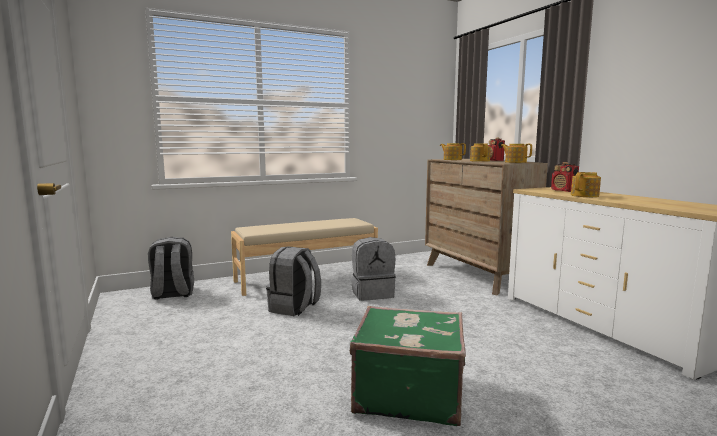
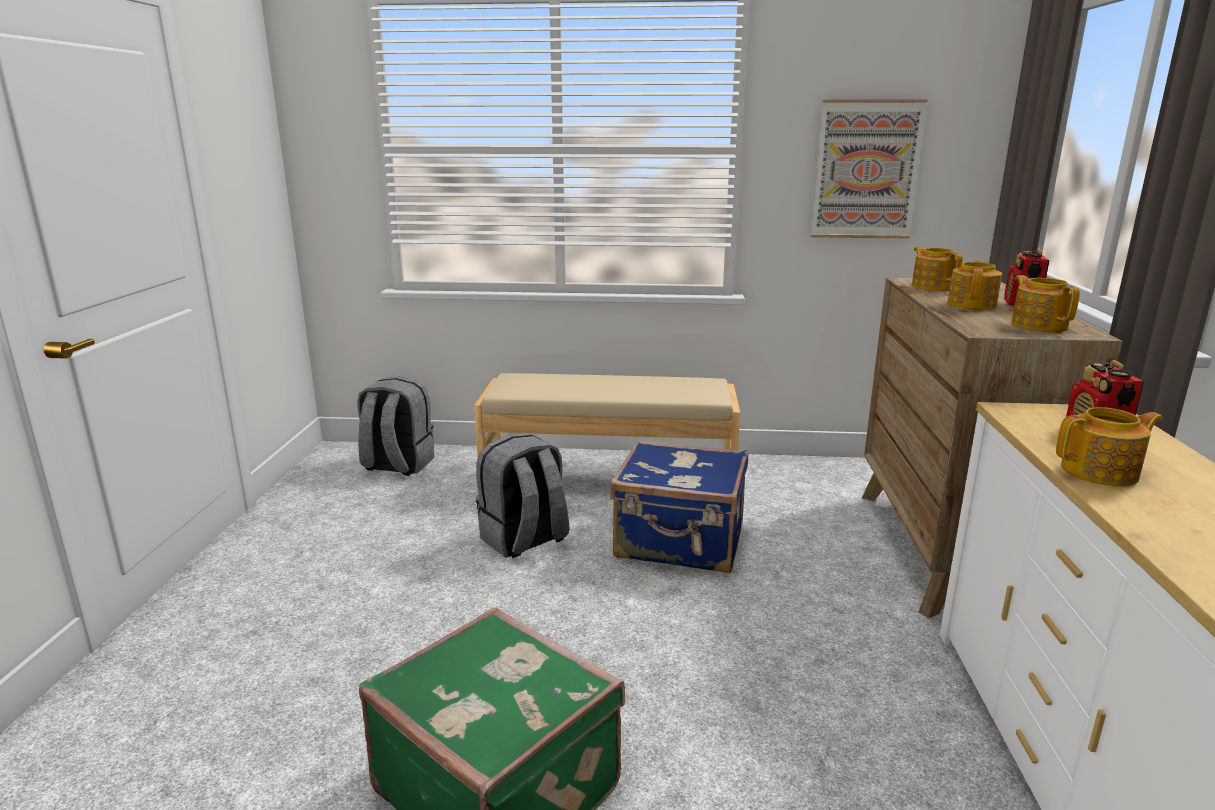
camera: 30 degrees right, 10 degrees up
(372, 293) = (680, 543): grey backpack -> blue suitcase
(401, 116) = (866, 170): none -> picture

